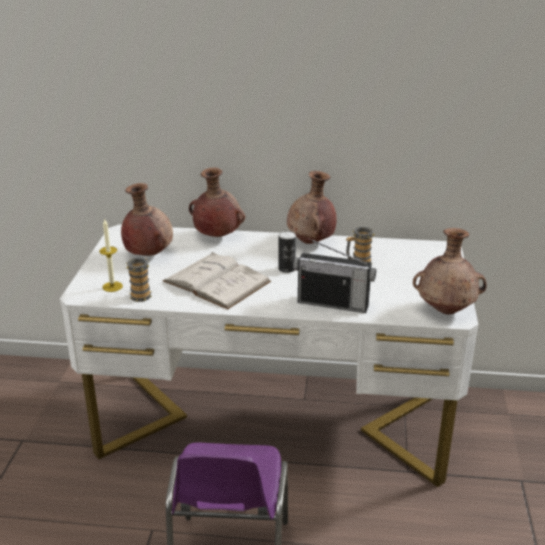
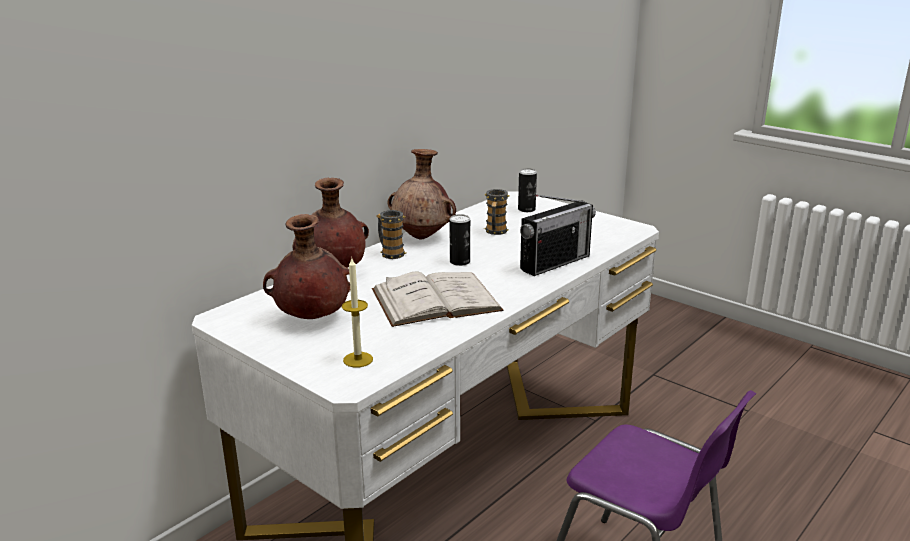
camera: 55 degrees left, 5 degrees down
(142, 294) = (404, 346): mug -> mug (390, 253)
(423, 260) = (526, 209): none -> can
(446, 310) = (621, 228): brown vase -> none

